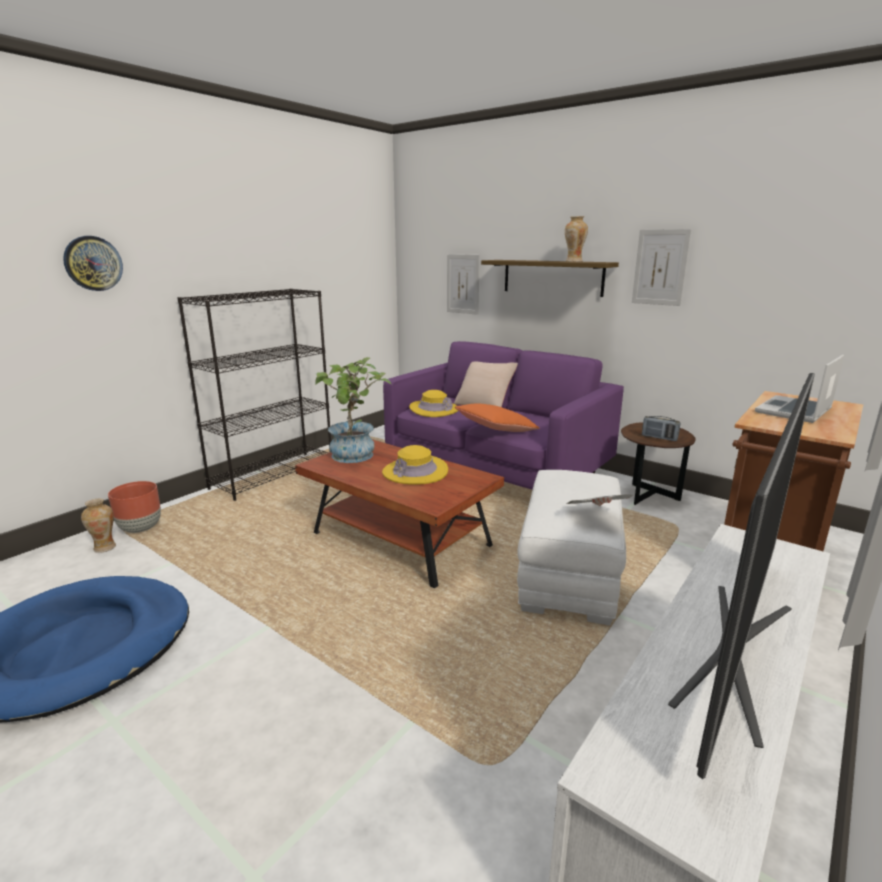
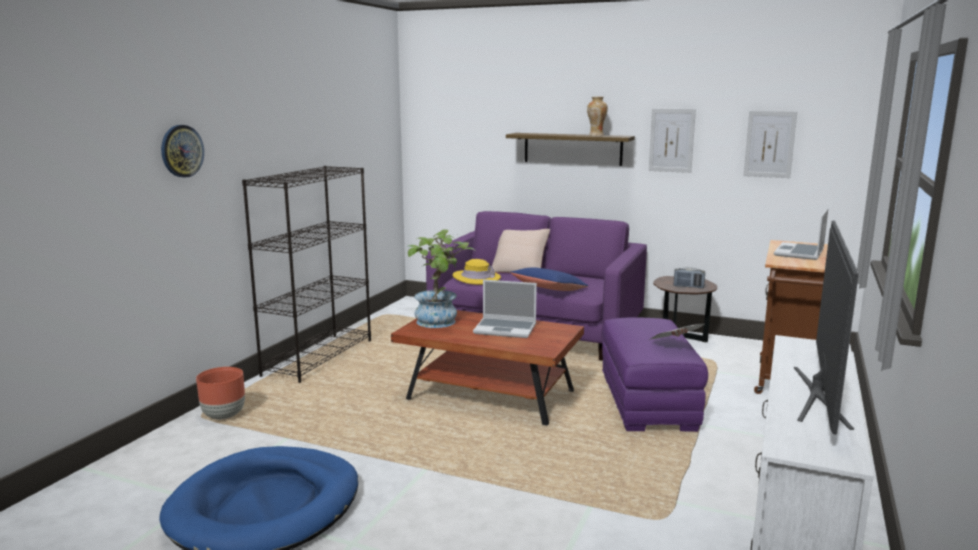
camera: 15 degrees left, 5 degrees down
(104, 547) = (203, 434): vase -> none
(415, 472) = (506, 329): yellow hat -> laptop
(463, 284) = (479, 155): picture -> picture (769, 144)
(496, 429) = (549, 290): orange pillow -> blue pillow
(569, 574) = (648, 403): white ottoman -> purple ottoman

